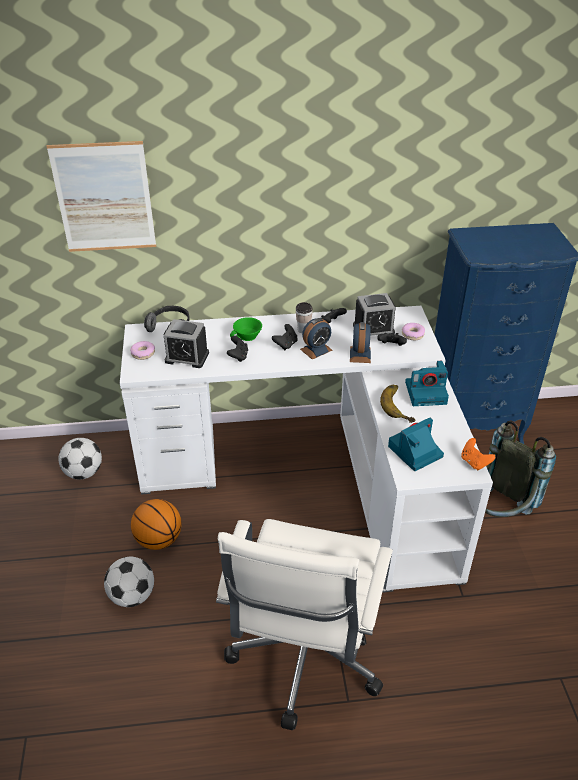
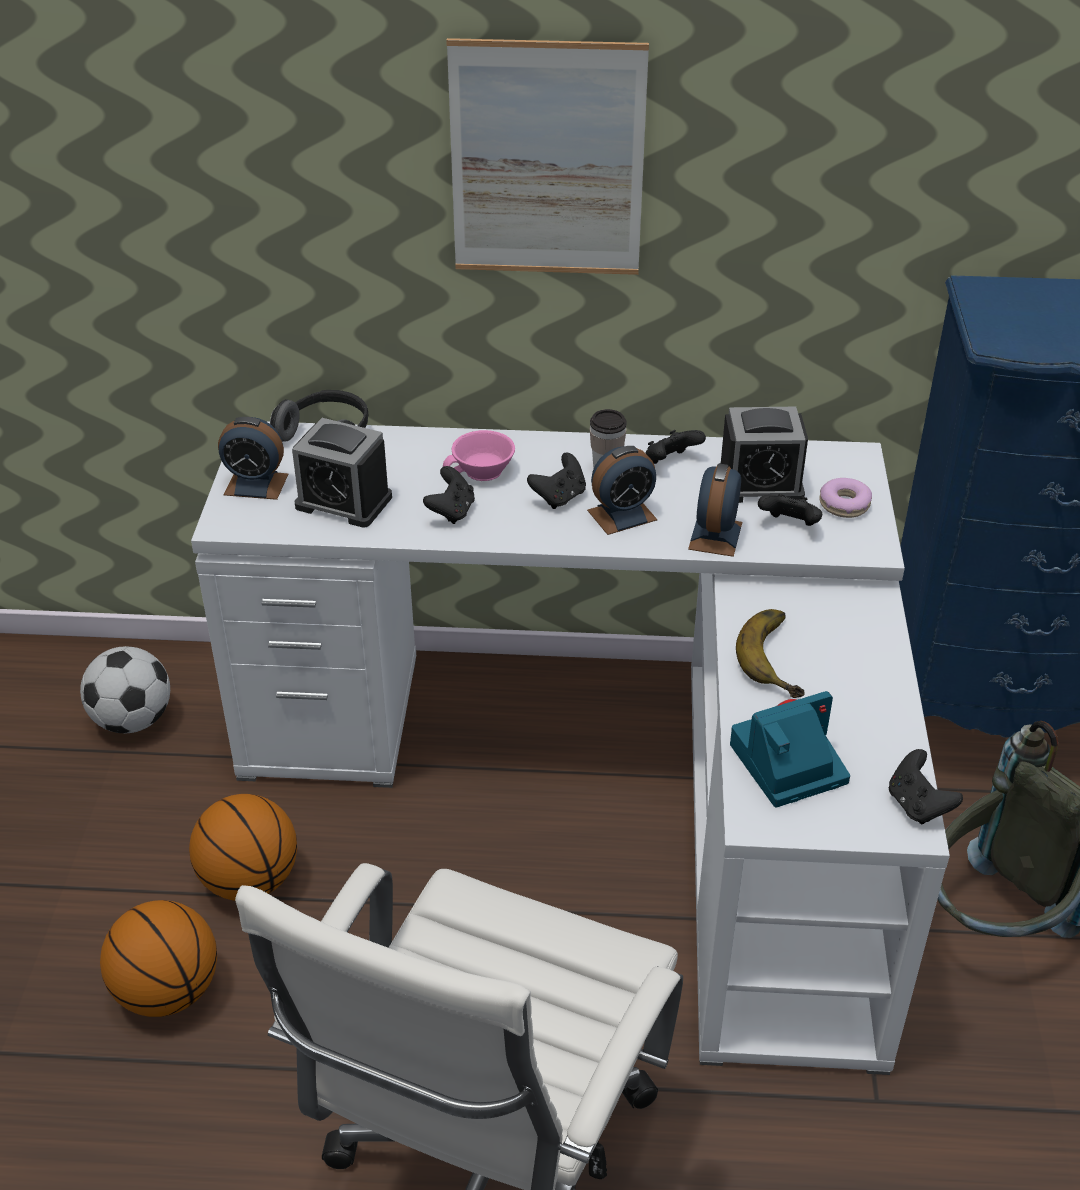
camera: 10 degrees right, 0 degrees up
(104, 198) = (199, 148): picture -> picture (547, 161)
(132, 596) = (168, 991): football -> basketball
(143, 353) = (256, 484): donut -> alarm clock
(247, 337) = (482, 472): green cup -> pink cup
(426, 392) = (848, 636): camera -> none
(474, 462) = (917, 805): orange game controller -> black game controller

